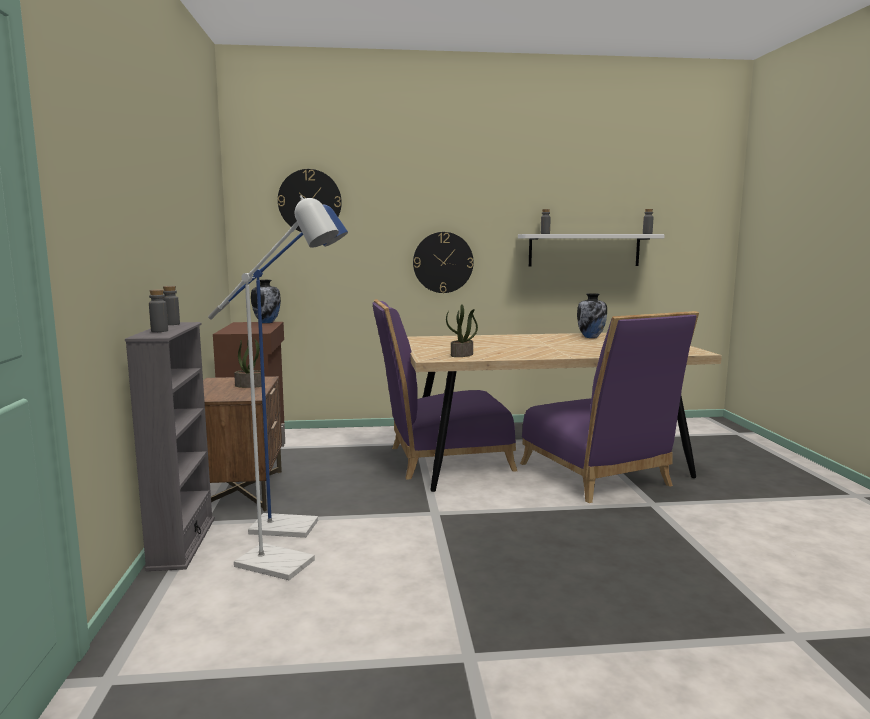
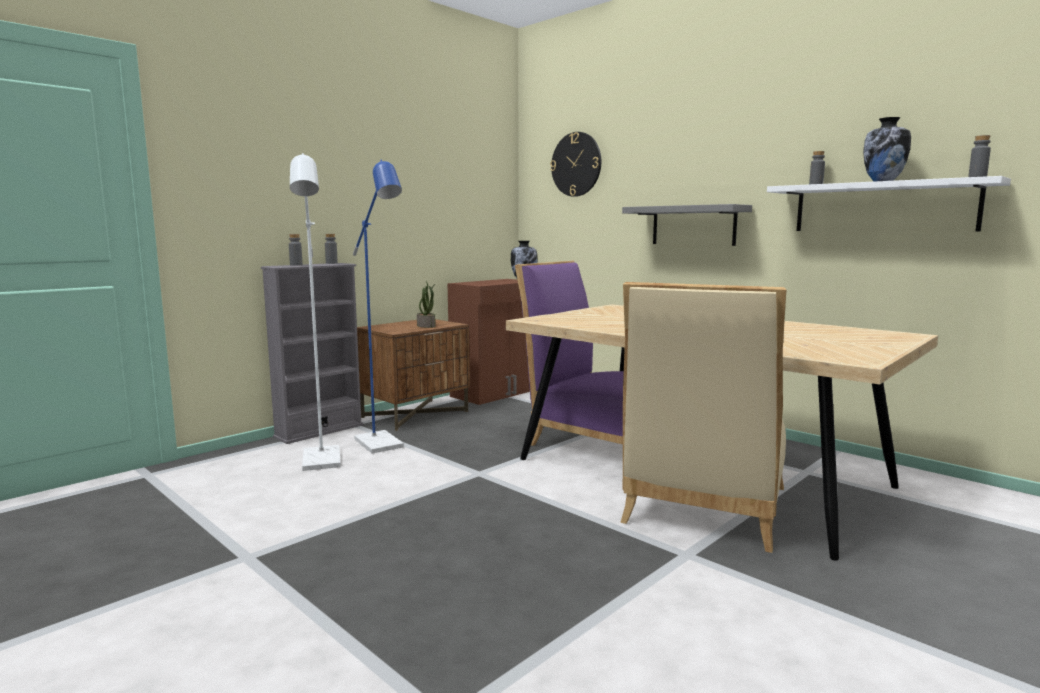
camera: 50 degrees right, 0 degrees up
(443, 262) = (693, 225): wall clock -> grey shelf
(462, 355) = (569, 321): potted plant -> none
(591, 337) = (808, 329): vase -> vase (883, 181)
(599, 477) = (704, 509): purple chair -> beige chair

